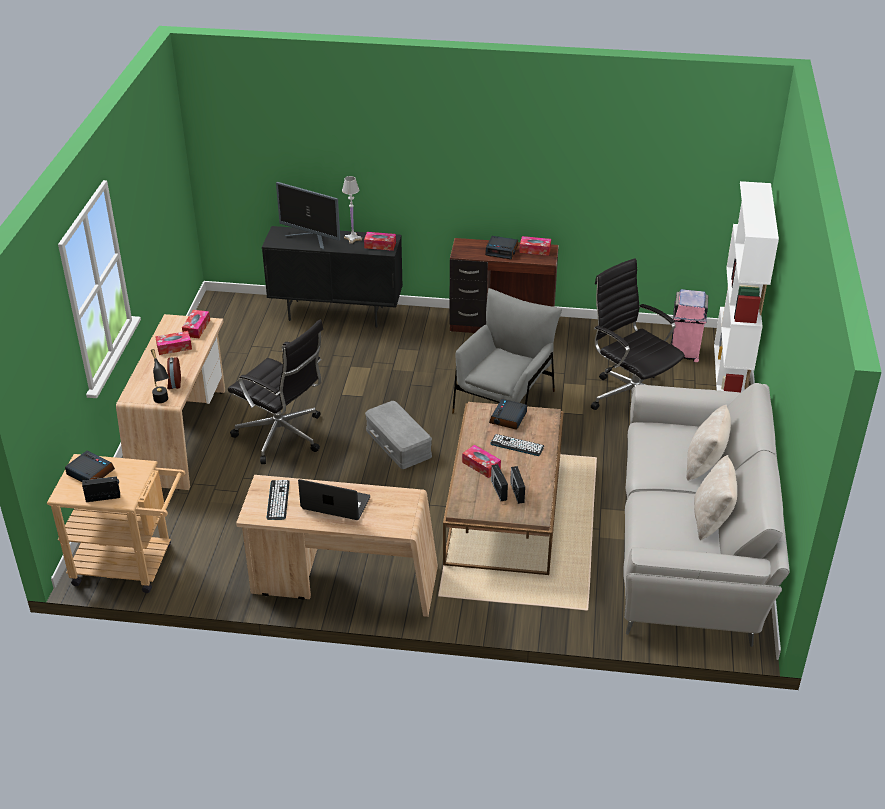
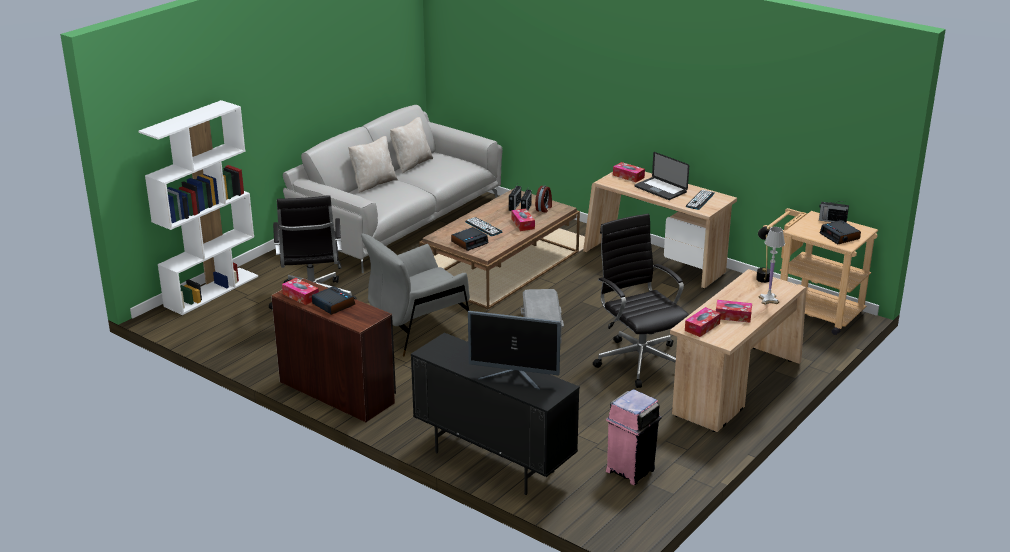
camera: 150 degrees left, 10 degrees down
(174, 383) = (746, 287): alarm clock -> alarm clock (544, 208)
(311, 239) = (514, 378): monitor -> monitor turned 135 degrees clockwise
(352, 238) = (468, 364): white table lamp -> white table lamp (769, 300)
(380, 245) = (446, 347): tissue box -> tissue box (628, 176)
(684, 353) = (216, 317): pink trash can -> pink trash can (631, 470)

